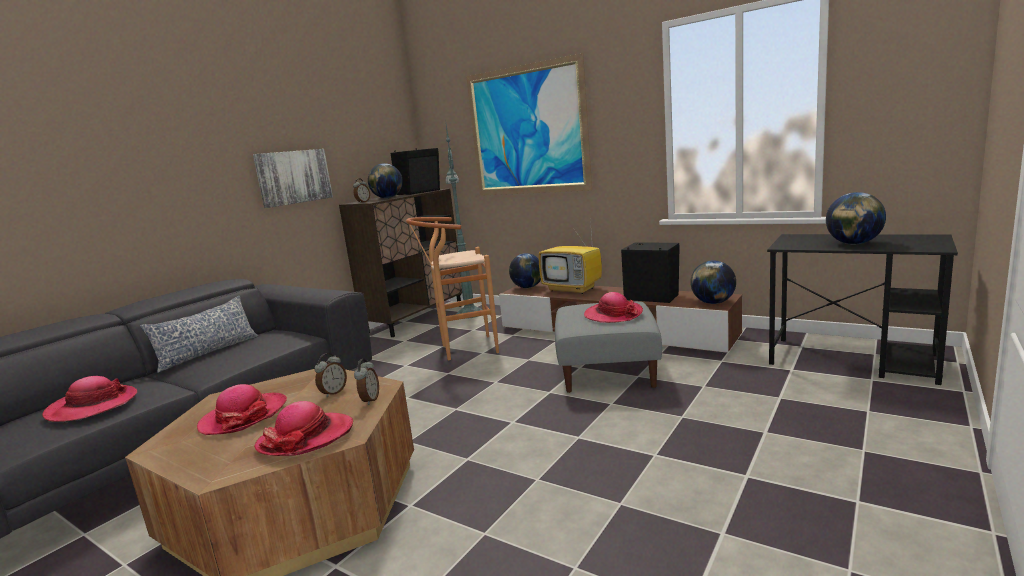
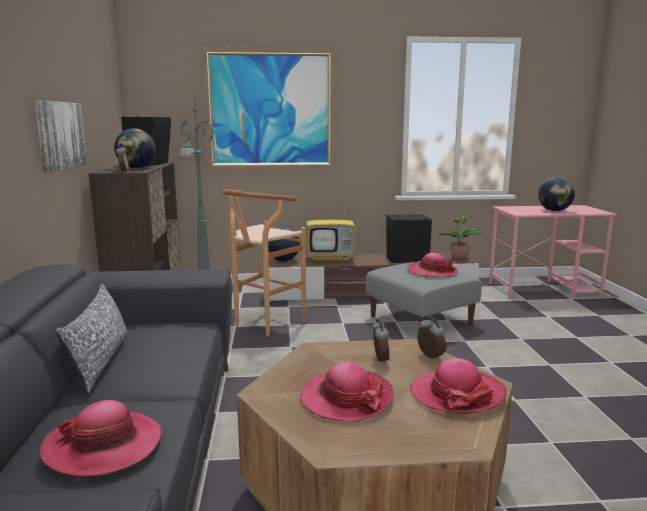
camera: 40 degrees left, 0 degrees up
(713, 303) = (458, 259): globe -> potted plant
(853, 360) = (544, 289): black desk -> pink desk

